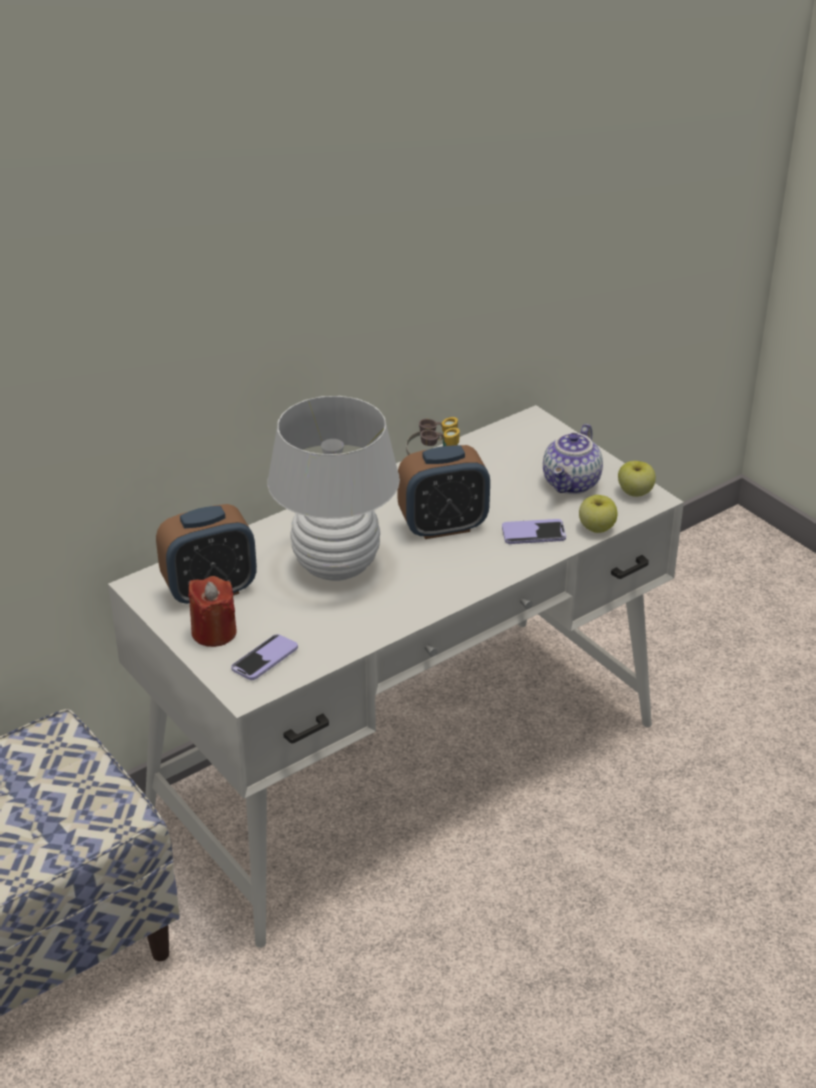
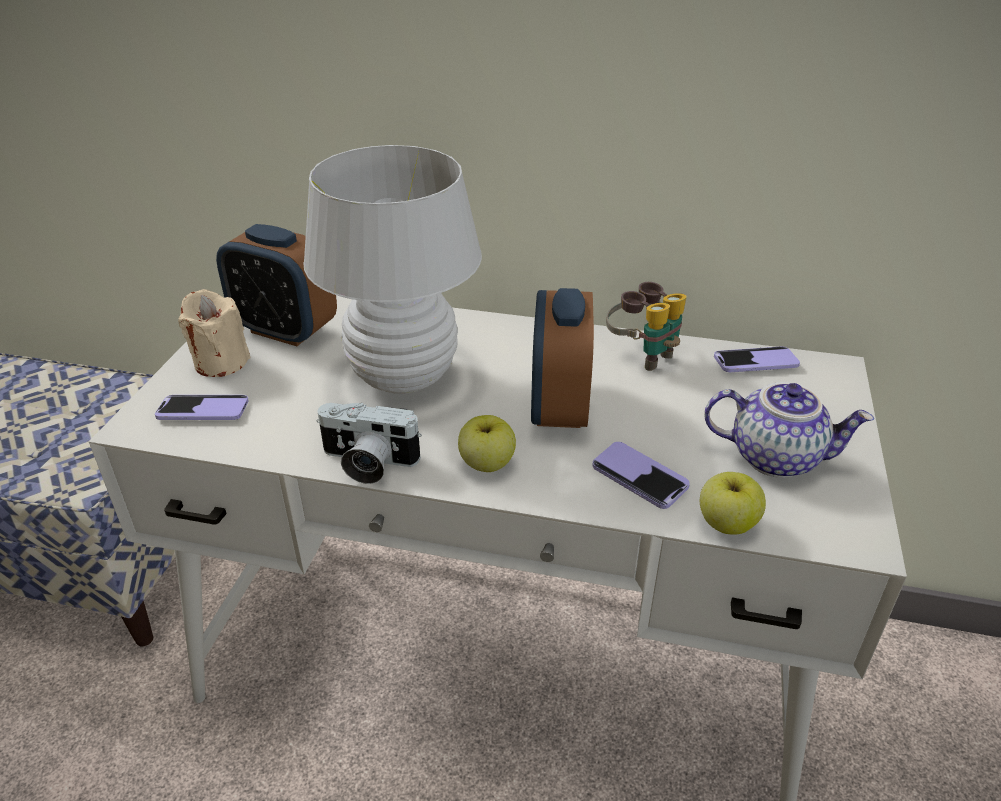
camera: 50 degrees right, 0 degrees up
(214, 632) = (221, 362): red candle -> beige candle
(405, 617) = (367, 463): none -> camera
(443, 526) = (559, 407): alarm clock -> alarm clock turned 60 degrees clockwise
(493, 440) = (755, 362): none -> phone
(572, 484) = (776, 456): teapot -> teapot turned 150 degrees counterclockwise
(635, 492) = (847, 517): apple -> apple (486, 463)

